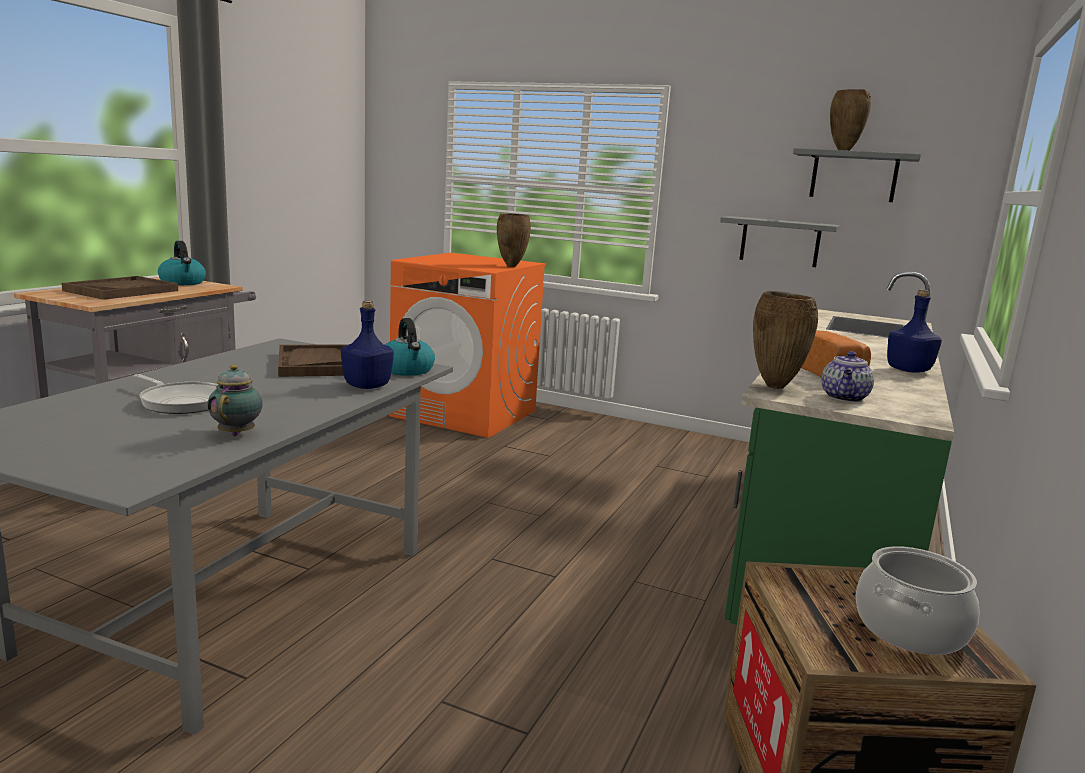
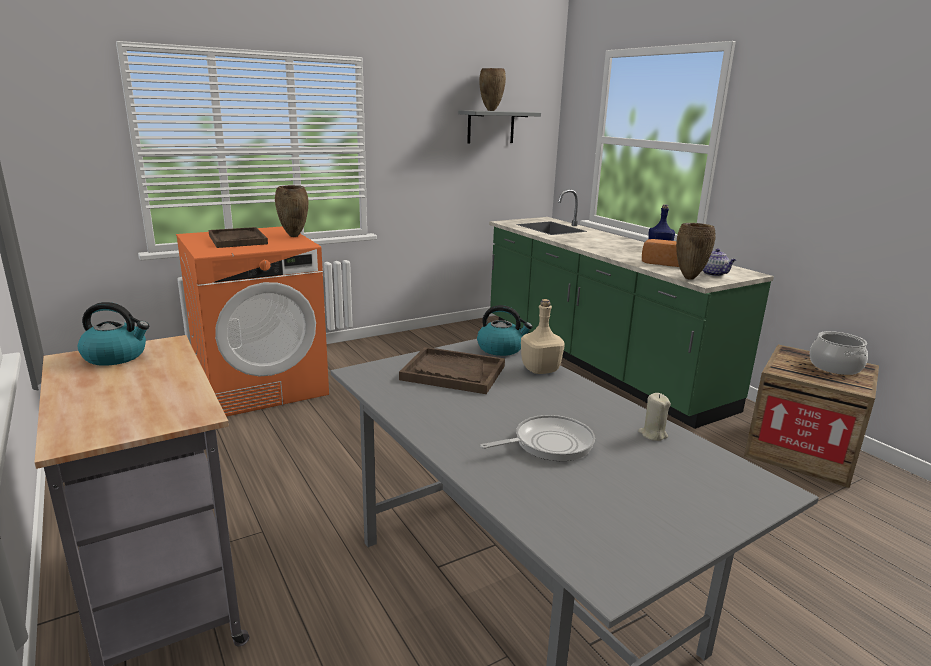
camera: 55 degrees left, 5 degrees up
(122, 291) = (129, 393): brown tray -> brown tray (237, 240)
(238, 433) = (653, 434): teapot -> beige candle
(368, 386) = (541, 369): blue bottle -> beige bottle
(780, 242) = (453, 177): grey shelf -> none

